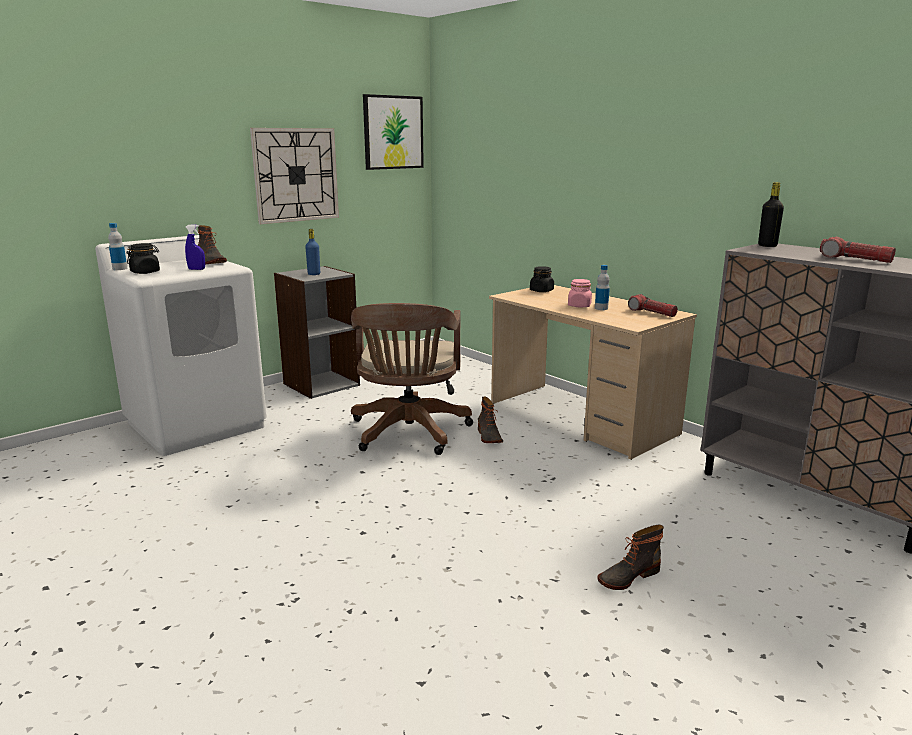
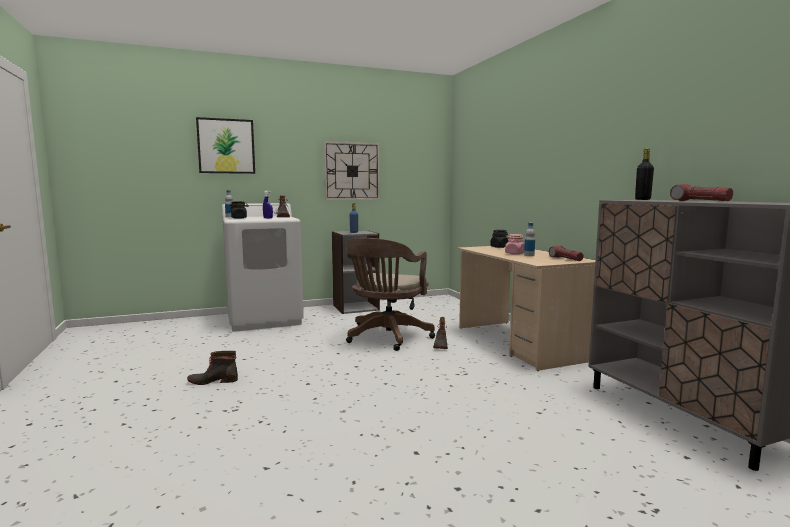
camera: 20 degrees right, 10 degrees down
(393, 132) = (422, 147): picture -> picture (226, 146)
(627, 576) = (469, 438): boot -> boot (213, 381)

